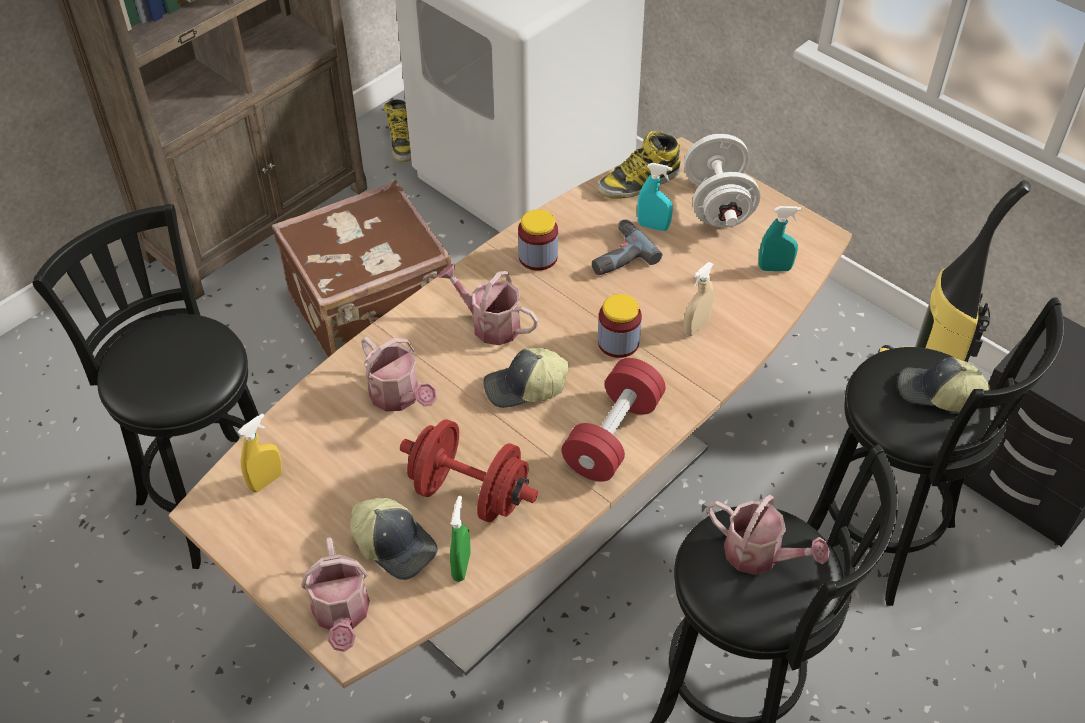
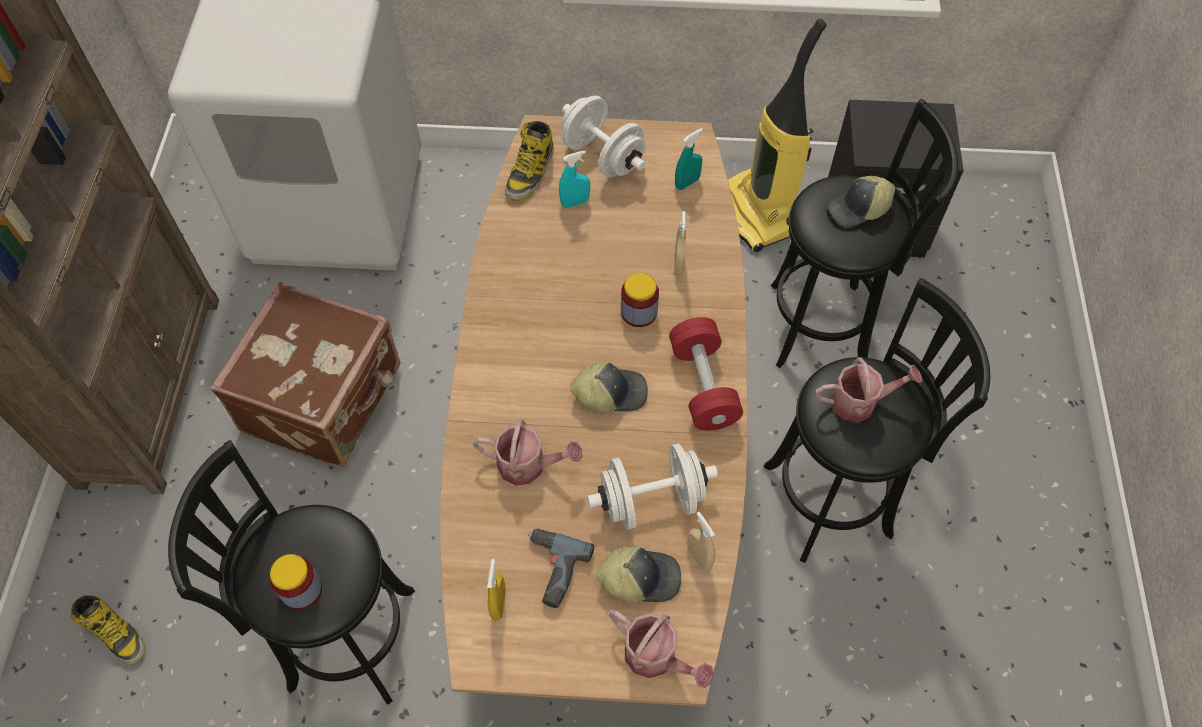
camera: 40 degrees left, 10 degrees up
(402, 141) = (208, 240): boot -> boot (115, 633)
(461, 566) = (699, 557): green spray bottle -> beige spray bottle
(469, 493) = (651, 500): red dumbbell -> white dumbbell
(490, 324) = (535, 360): watering can -> none
(525, 388) = (610, 393): cap -> cap turned 135 degrees counterclockwise
(538, 257) = (517, 282): jar -> jar (301, 589)
(617, 254) = (571, 242): power drill -> power drill (551, 570)

